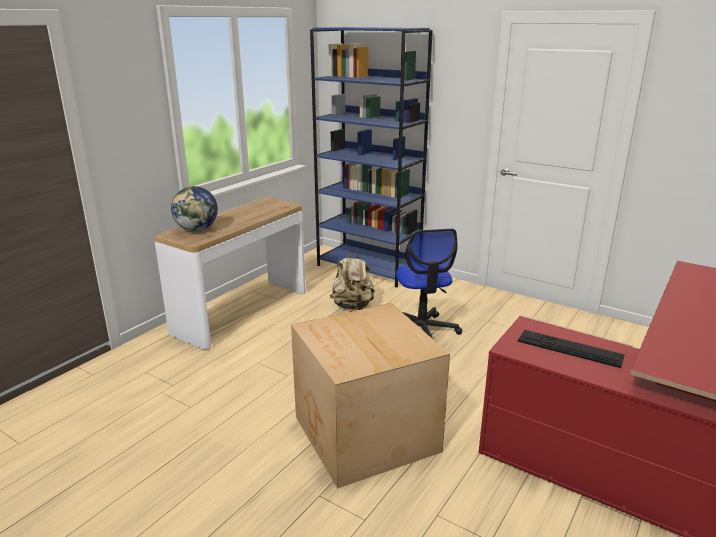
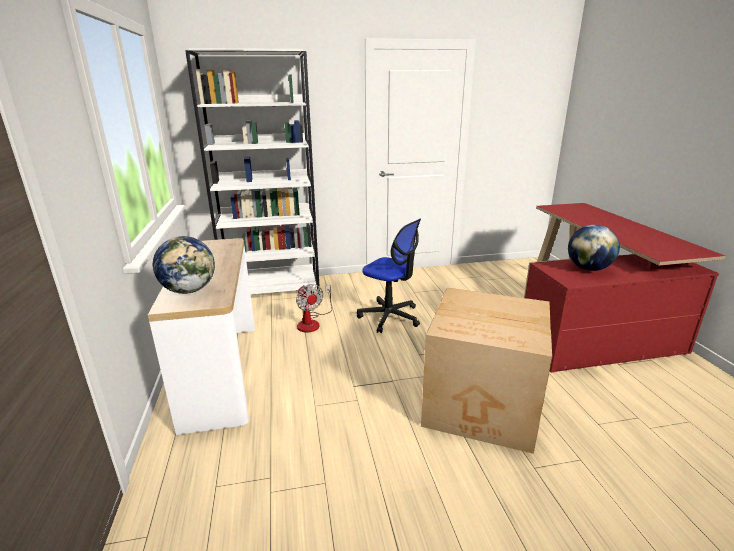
camera: 45 degrees left, 0 degrees up
(353, 306) = (312, 322): beige backpack -> fan
(369, 268) = (273, 289): blue bookcase -> white bookcase
(569, 348) = (588, 269): keyboard -> globe

